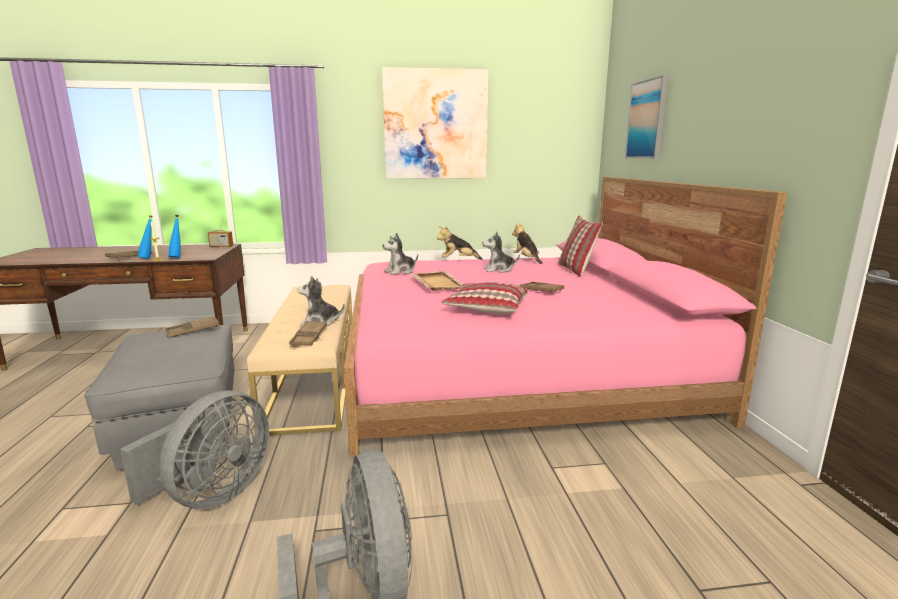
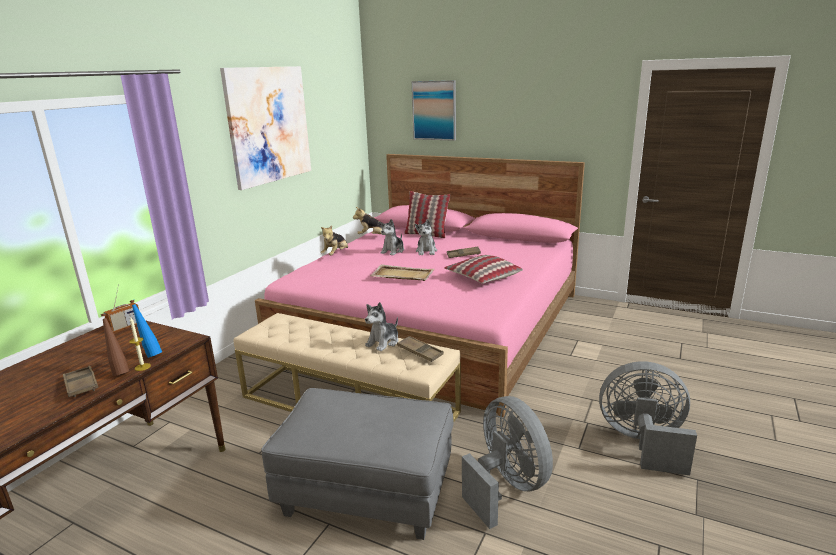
camera: 55 degrees left, 5 degrees up
(149, 258) = (119, 372): blue bottle -> brown bottle
(193, 330) = (326, 403): brown tray -> none
(400, 272) = (342, 279): plush toy -> plush toy (426, 251)

